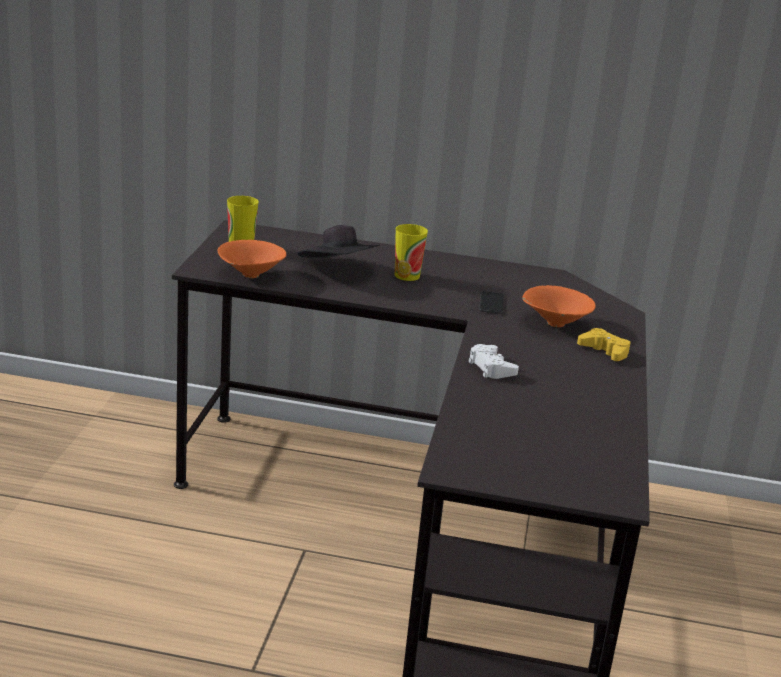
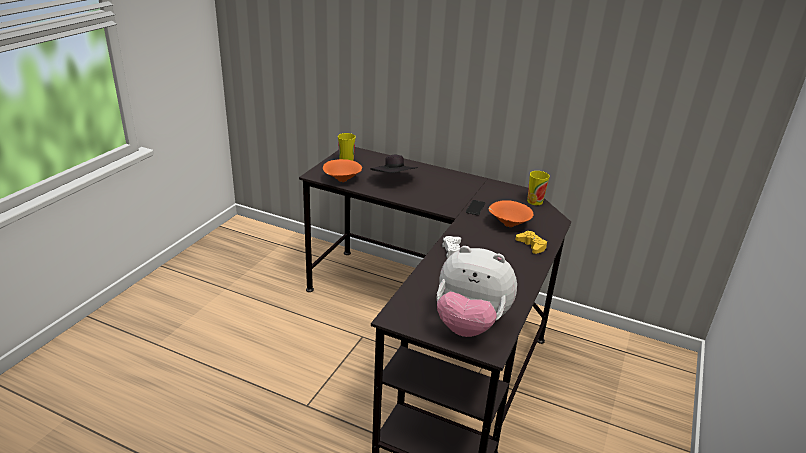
camera: 15 degrees right, 5 degrees up
(407, 275) = (433, 186): cup -> cup (535, 201)
(571, 467) = (470, 324): none -> plush toy

